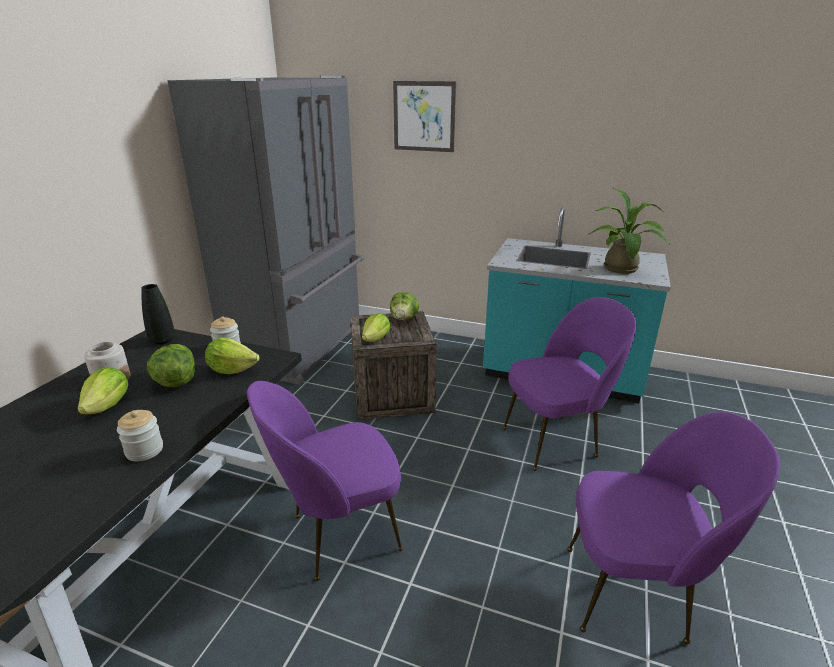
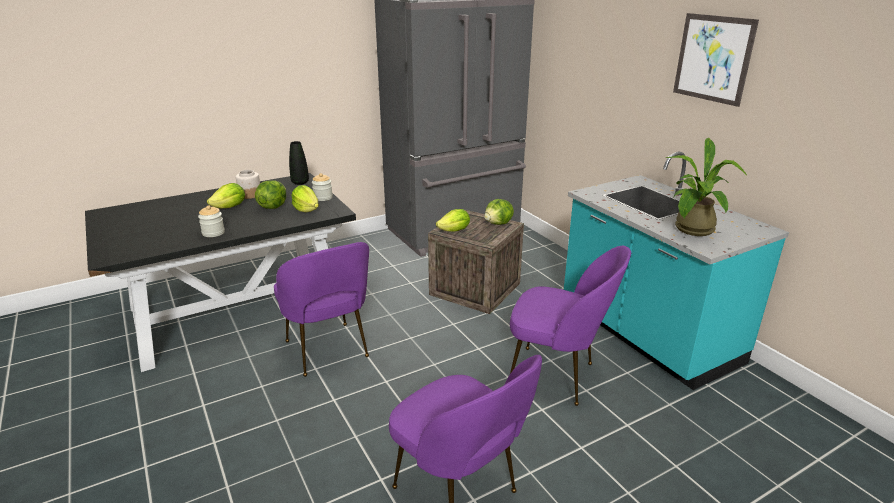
camera: 40 degrees right, 0 degrees up
(336, 536) = (328, 353): purple chair -> purple chair turned 135 degrees counterclockwise
(424, 116) = (590, 39): picture -> picture (713, 58)

